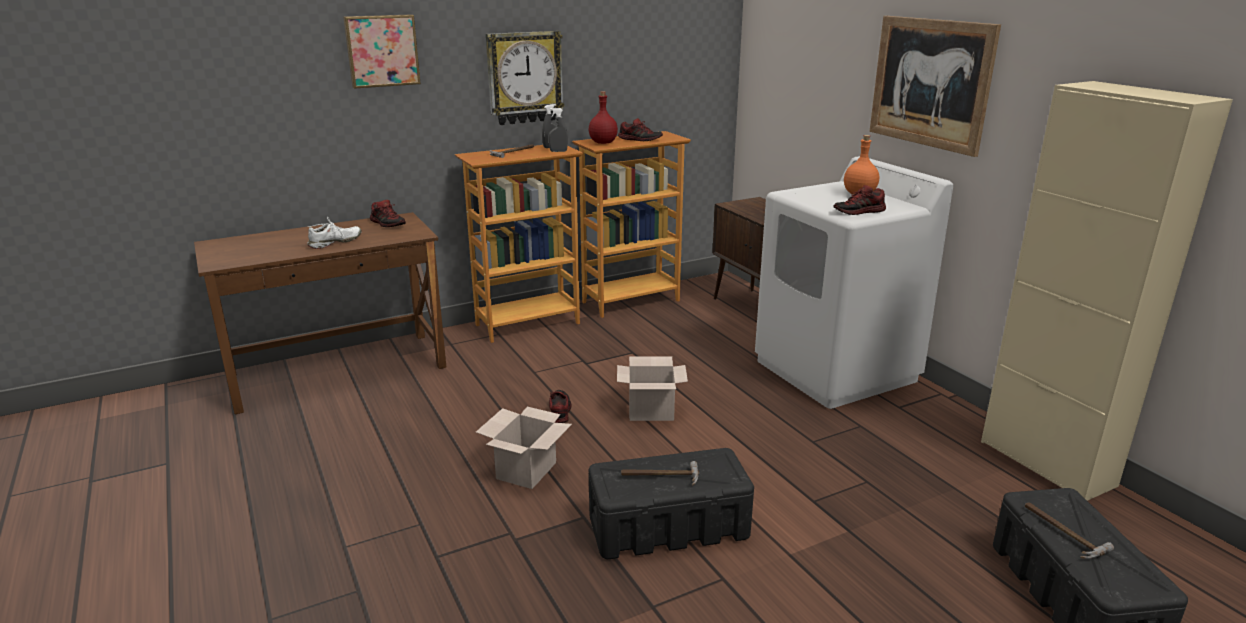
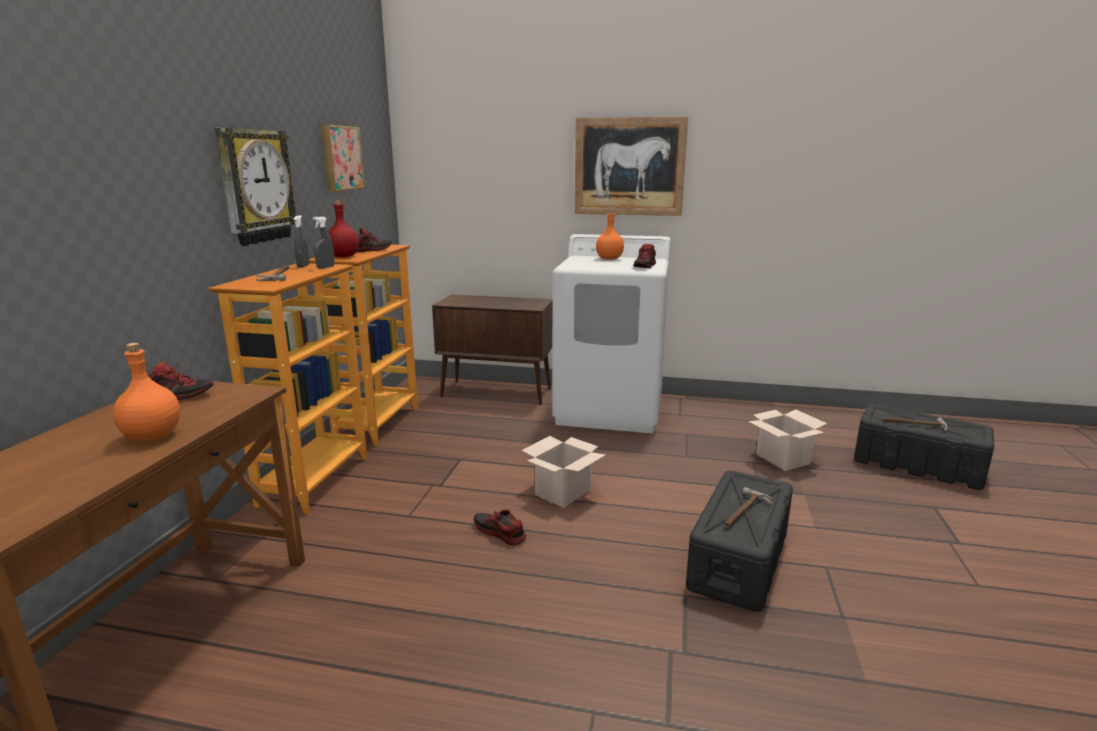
camera: 50 degrees left, 5 degrees down
(335, 243) = (152, 436): white shoe -> orange bottle
(382, 50) = (99, 141): picture -> picture (340, 158)
(526, 469) = (573, 594): cardboard box -> cardboard box (781, 458)
(1046, 463) = (785, 410): beige cabinet -> none

